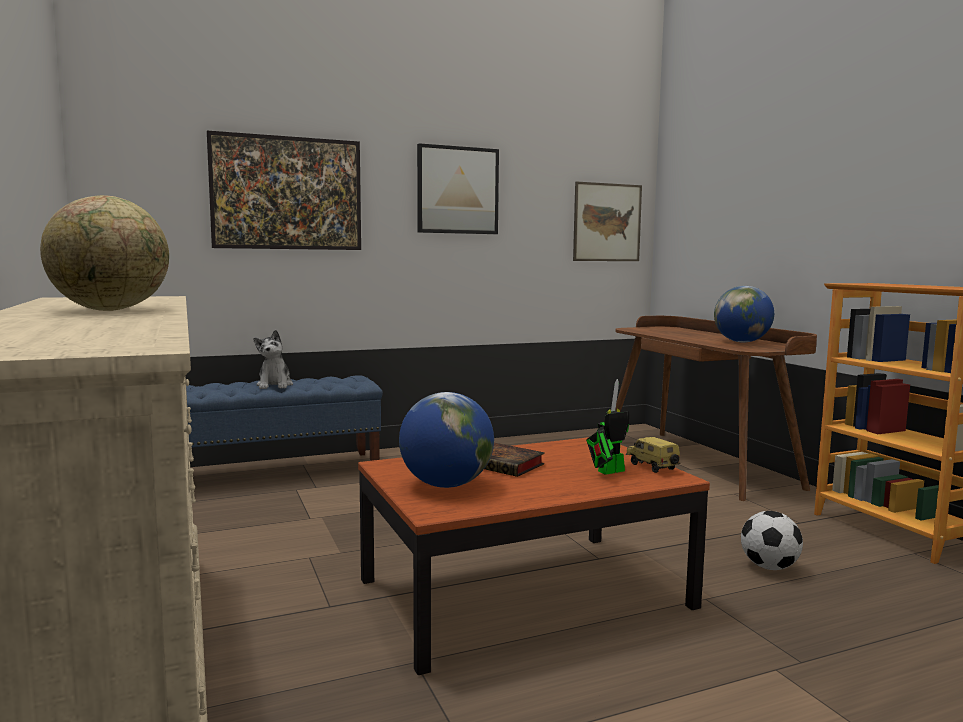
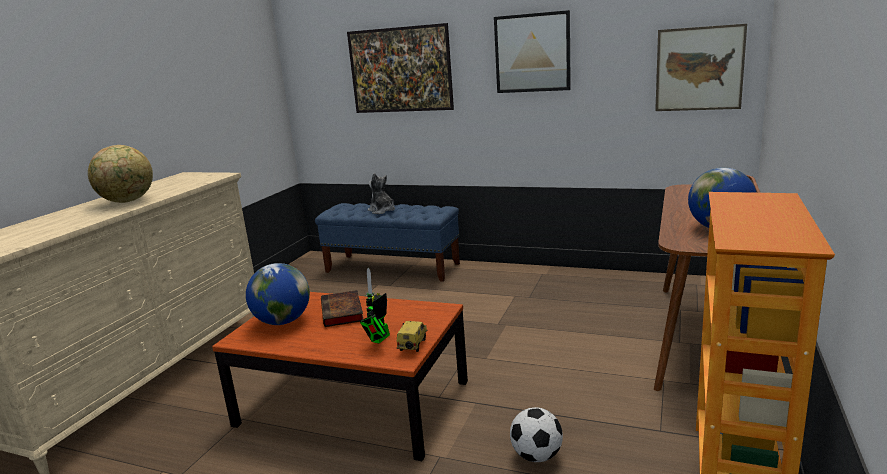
camera: 45 degrees right, 10 degrees up
(275, 385) = (382, 211): plush toy -> plush toy turned 105 degrees clockwise
(607, 472) = (378, 340): toy robot -> toy robot turned 75 degrees counterclockwise

